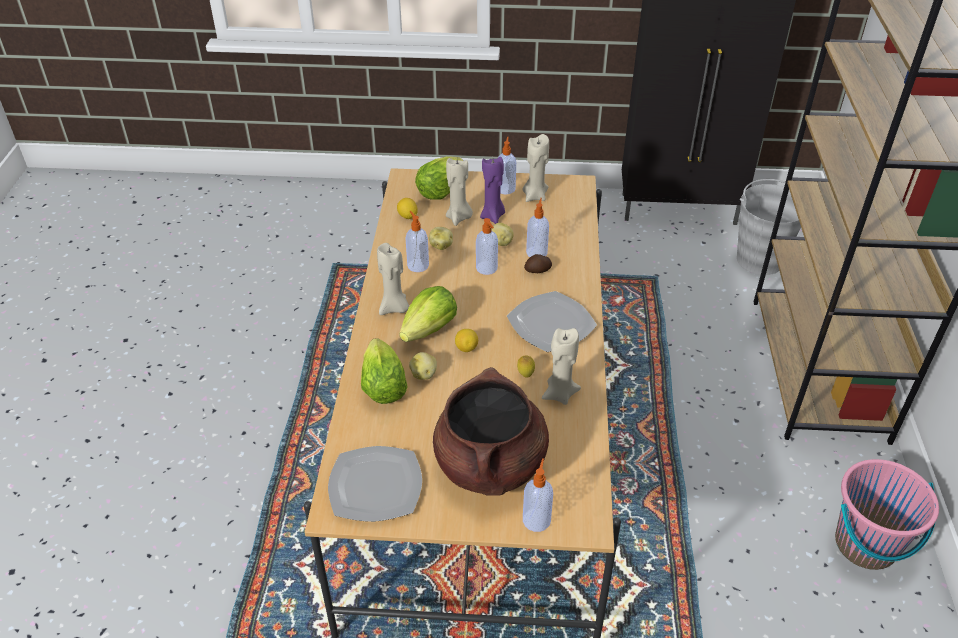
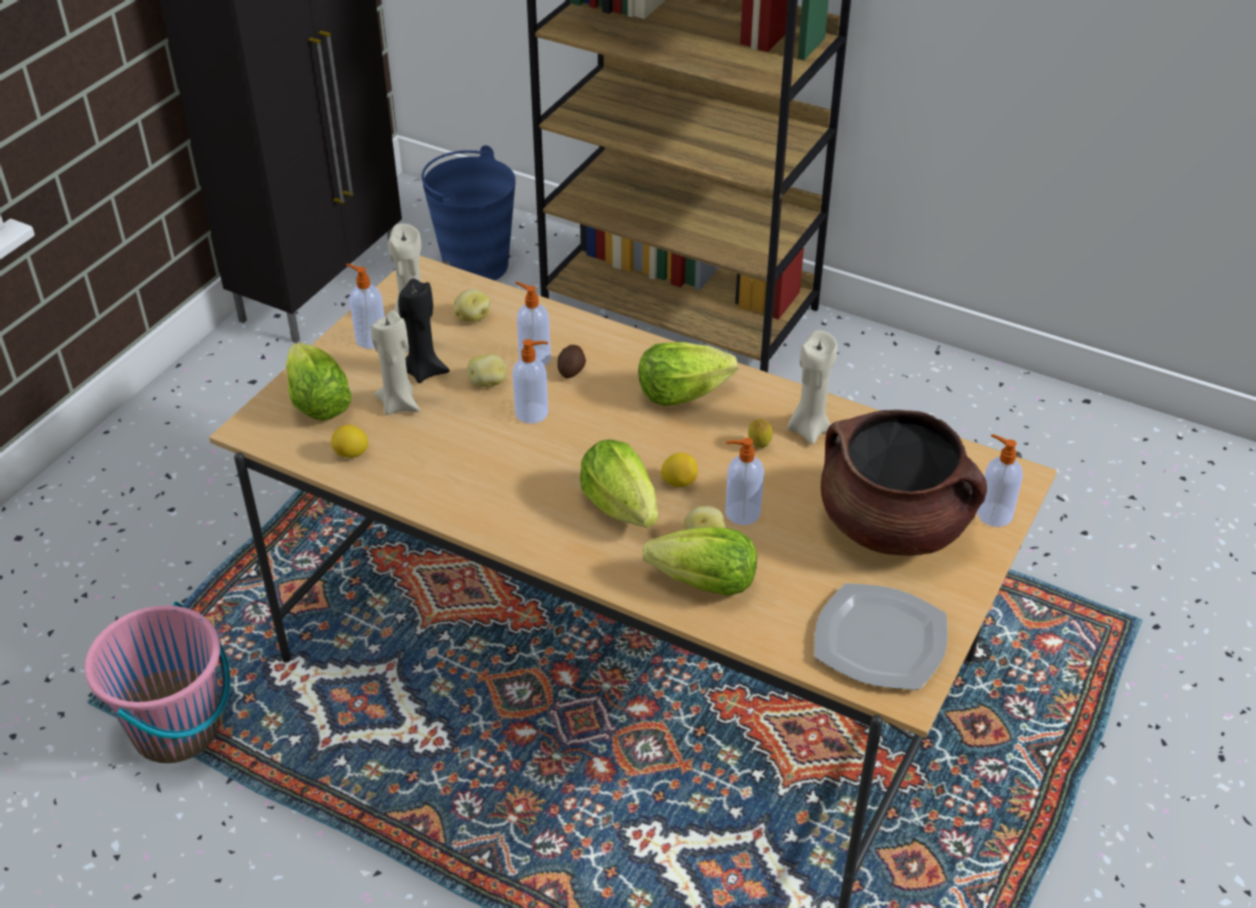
camera: 65 degrees left, 0 degrees up
(394, 308) = (552, 527): beige candle -> none
(417, 265) = (474, 477): soap dispenser -> soap dispenser (741, 513)
(441, 246) = (449, 441): potato -> potato (472, 317)
(493, 216) = (423, 371): purple candle -> black candle
(551, 323) = (681, 393): plate -> lettuce
(759, 260) = (475, 265): grey bucket -> blue bucket
(866, 545) = (930, 389): pink bucket -> pink bucket (177, 729)

